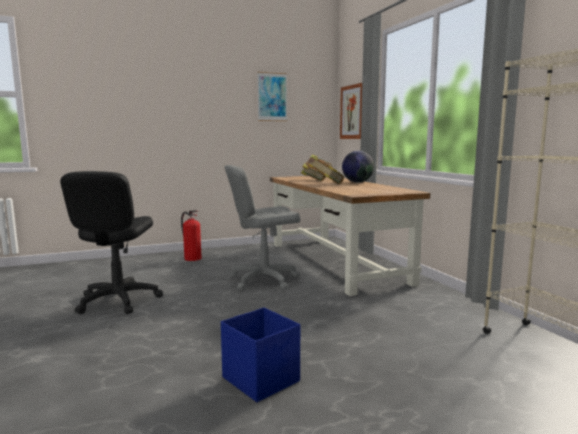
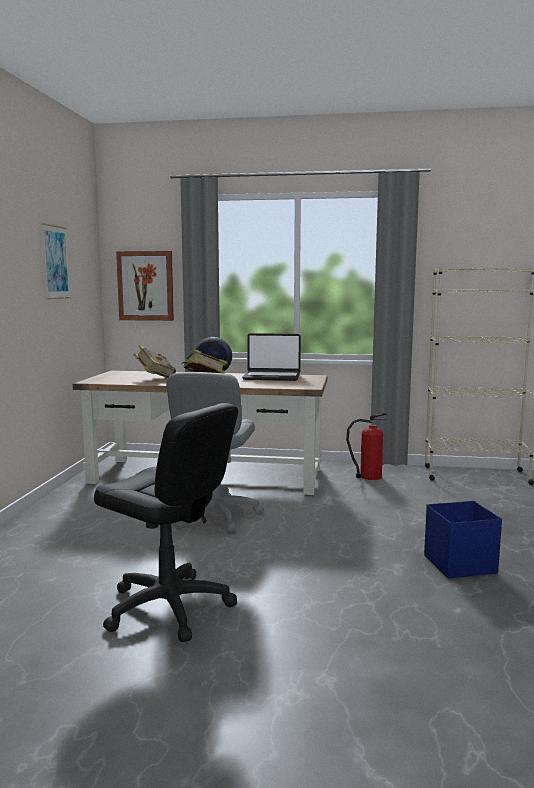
camera: 60 degrees left, 0 degrees up
(191, 258) = (47, 535): fire extinguisher -> fire extinguisher (368, 477)
(379, 188) = (272, 377): none -> laptop

